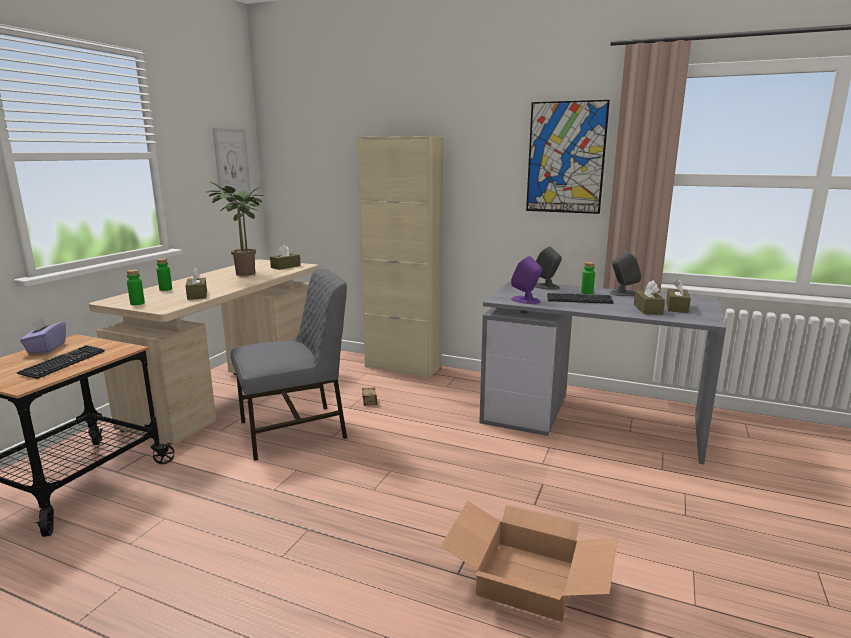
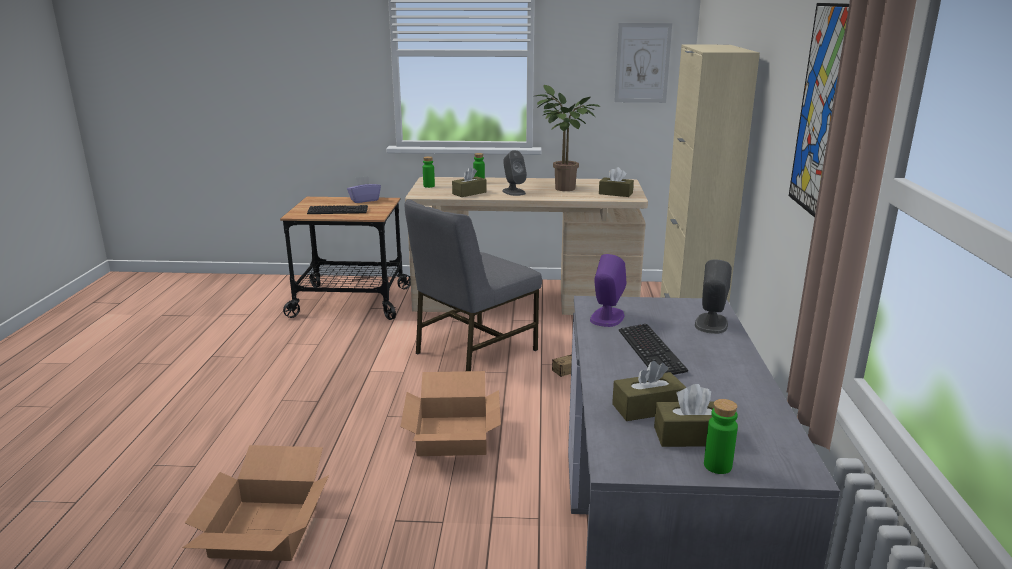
camera: 70 degrees right, 5 degrees up
(295, 430) = (473, 351): grey chair -> grey chair turned 90 degrees clockwise
(430, 461) = (454, 436): none -> cardboard box
(587, 293) = (709, 355): green bottle -> green bottle (717, 466)
(623, 293) = (744, 386): grey speaker -> grey speaker (513, 192)

